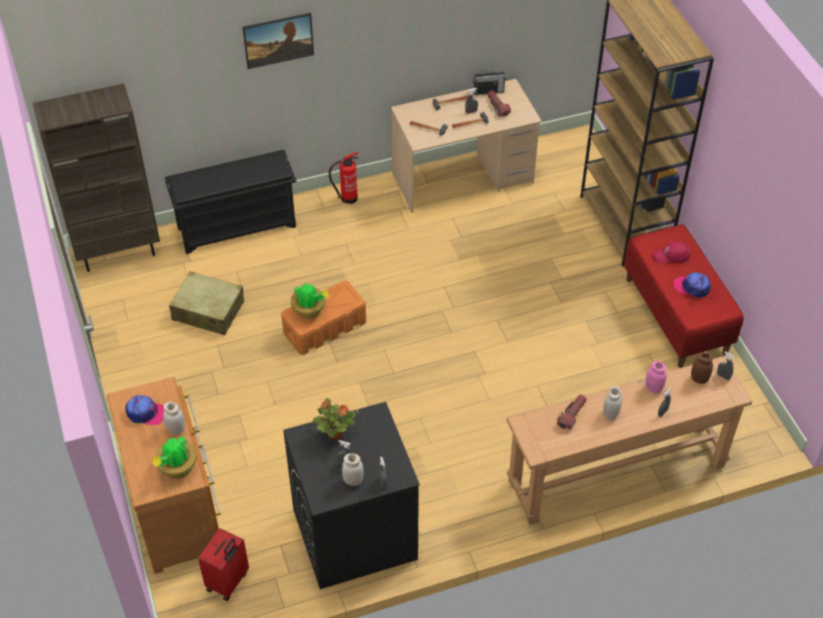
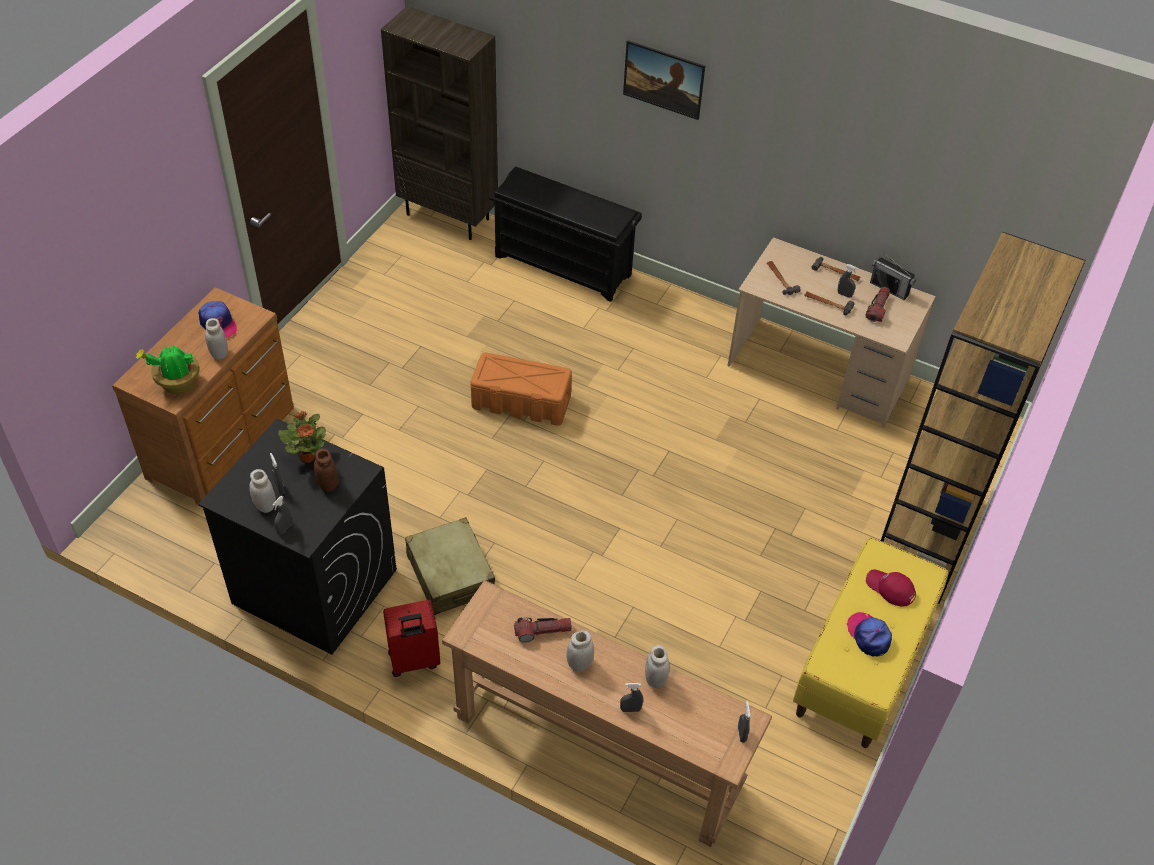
camera: 45 degrees right, 0 degrees up
(208, 311) = (450, 314): beige suitcase -> beige suitcase (450, 574)
(228, 582) = (180, 533): red suitcase -> red suitcase (414, 661)
(310, 311) = (505, 370): potted plant -> none
(347, 198) = (687, 310): fire extinguisher -> none
(653, 388) = (655, 679): pink jar -> white jar
(676, 315) = (862, 665): red bench -> yellow bench
(699, 379) = (713, 713): brown jar -> brown jar (328, 485)

